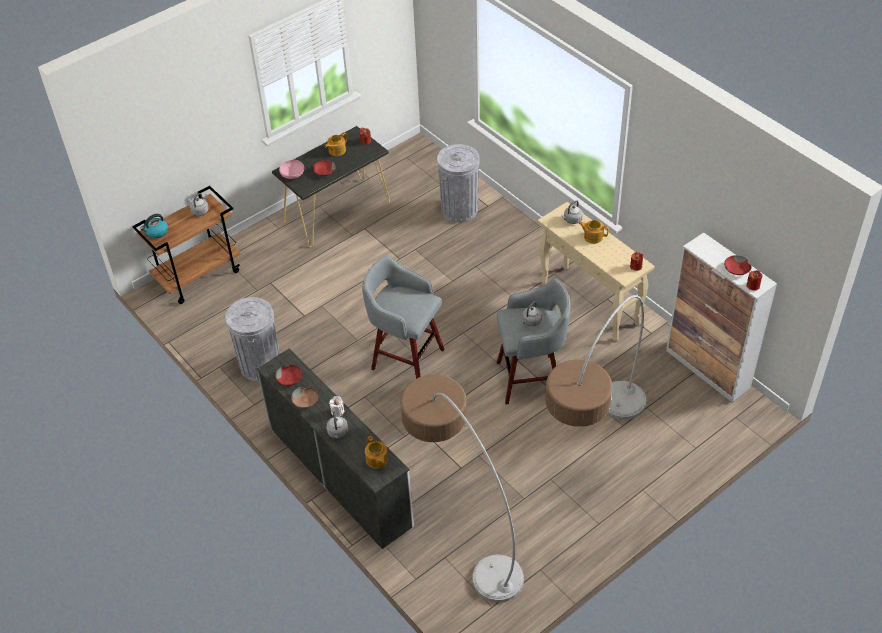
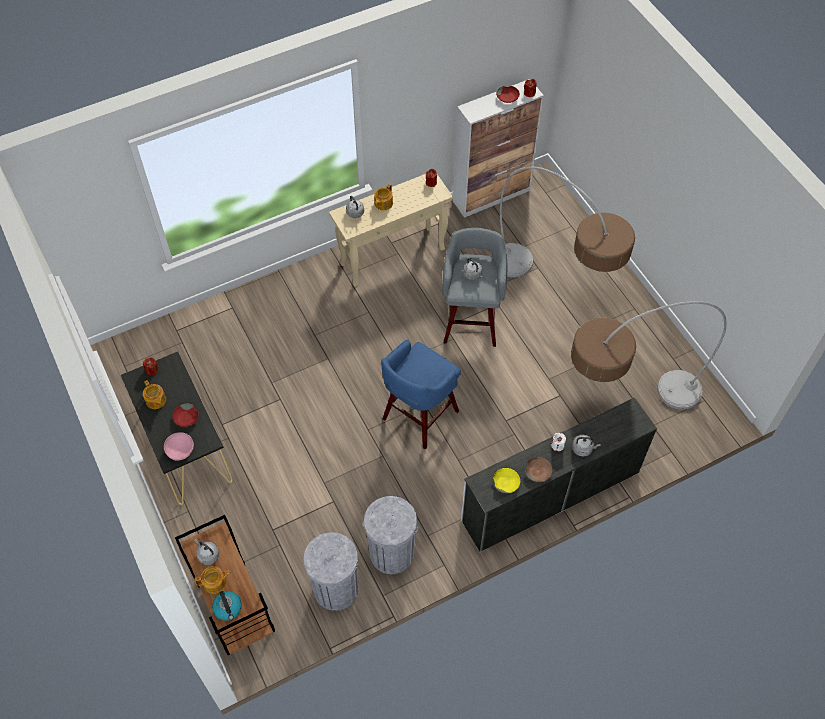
camera: 80 degrees left, 10 degrees up
(290, 378) = (506, 482): red bowl -> yellow bowl
(377, 460) = (620, 421): teapot -> teapot (215, 583)
(405, 358) = (418, 417): grey stool -> blue stool
(459, 209) = (228, 333): grey trash can -> grey trash can (336, 588)

